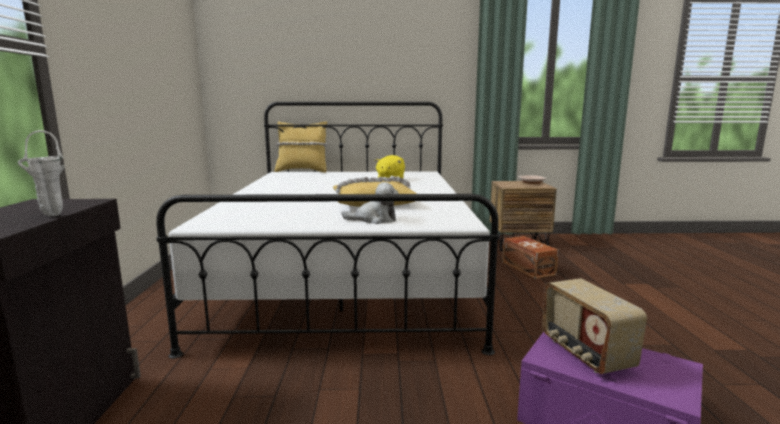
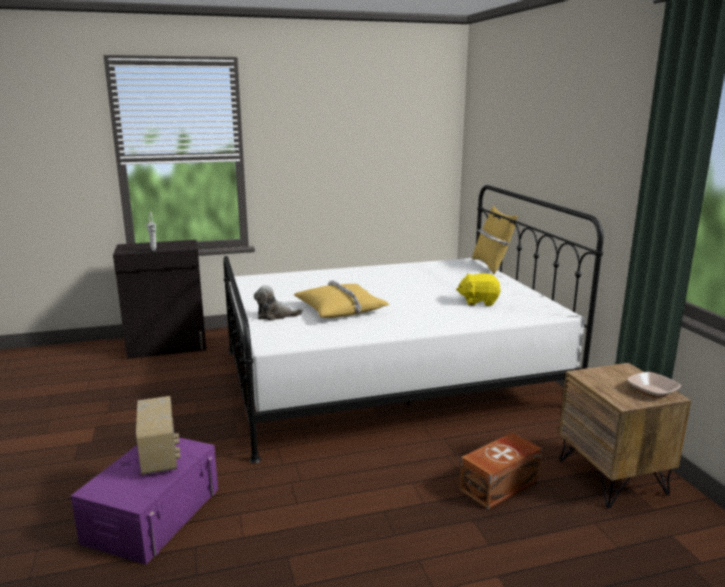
camera: 75 degrees right, 5 degrees up
(374, 219) = (275, 315): plush toy -> plush toy turned 105 degrees clockwise
(585, 353) = (160, 457): radio -> radio turned 105 degrees clockwise

